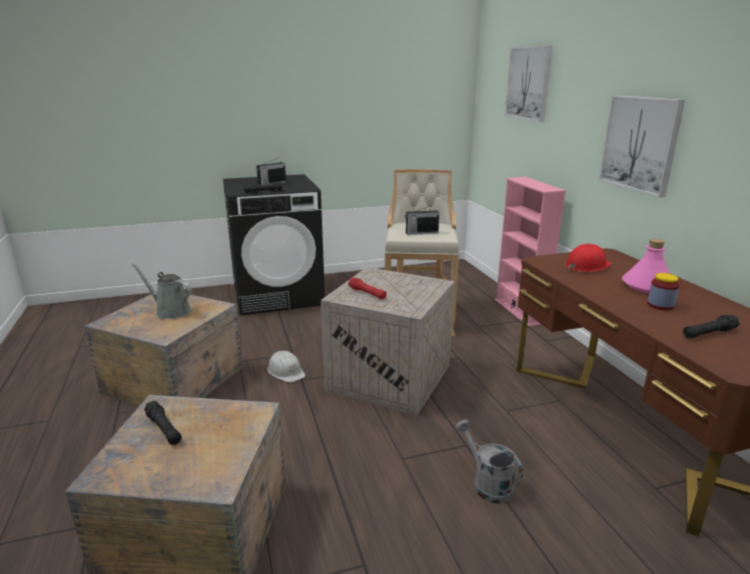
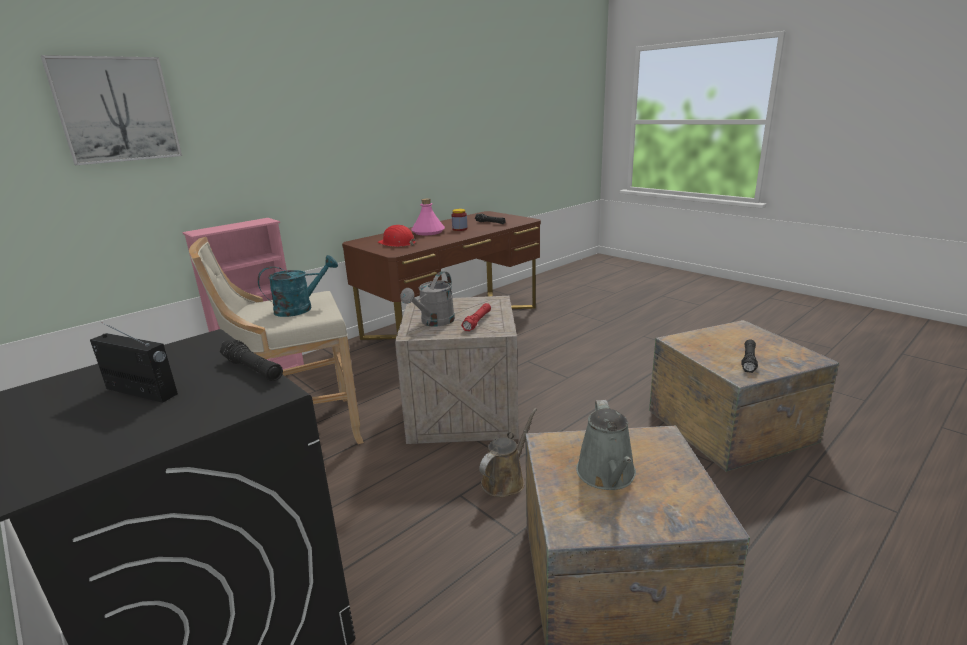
camera: 115 degrees left, 0 degrees up
(286, 371) = (505, 480): white hard hat -> brown watering can
(421, 233) = (300, 308): radio -> turquoise watering can
(487, 484) = (557, 349): grey watering can -> grey watering can (434, 322)
(640, 144) = (334, 148): picture -> none

